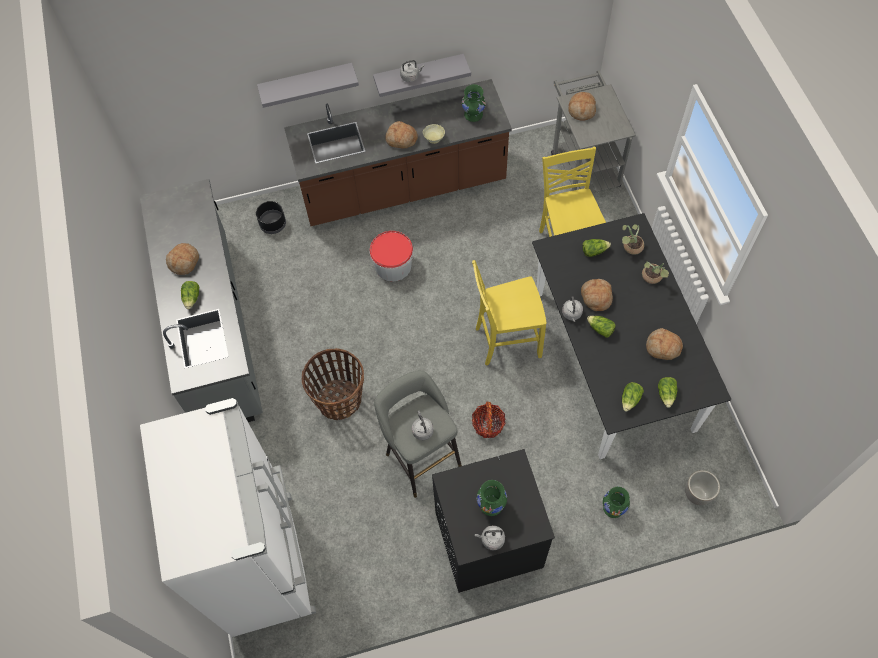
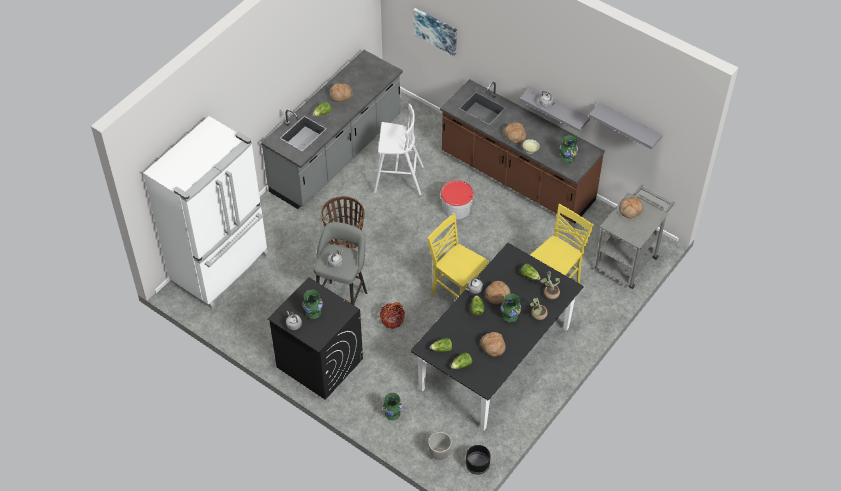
camera: 50 degrees right, 10 degrees down
(212, 102) = (436, 31): none -> picture
(273, 224) = (429, 134): black planter -> black planter (477, 465)
(305, 294) = (397, 179): none -> white stool
(306, 83) = (490, 61): grey shelf -> grey shelf (629, 125)
(635, 304) = (510, 317): none -> green vase

